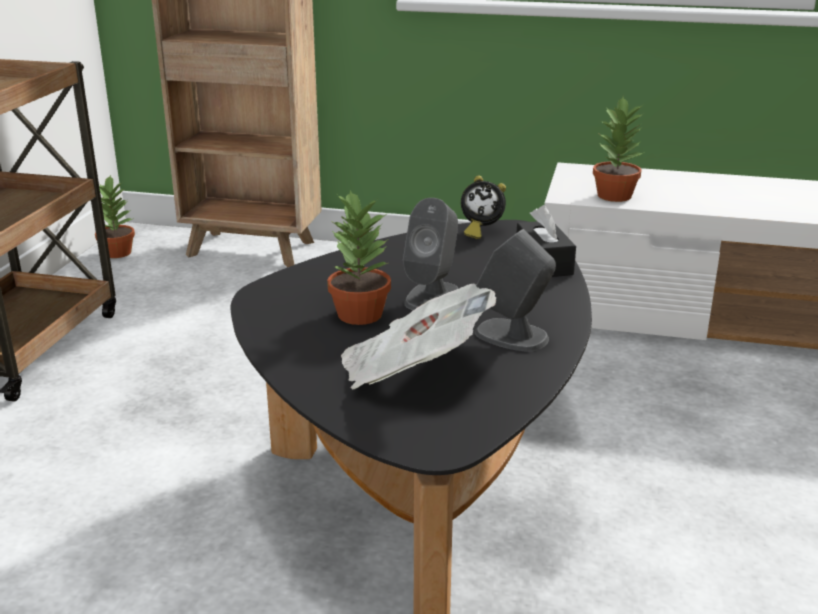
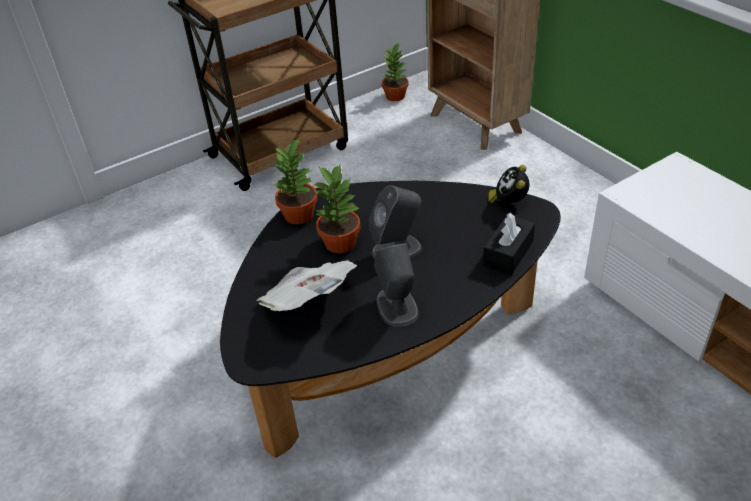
camera: 45 degrees right, 15 degrees up
(480, 231) = (509, 203): alarm clock -> alarm clock turned 45 degrees clockwise
(615, 196) = (666, 209): potted plant -> potted plant (300, 215)

